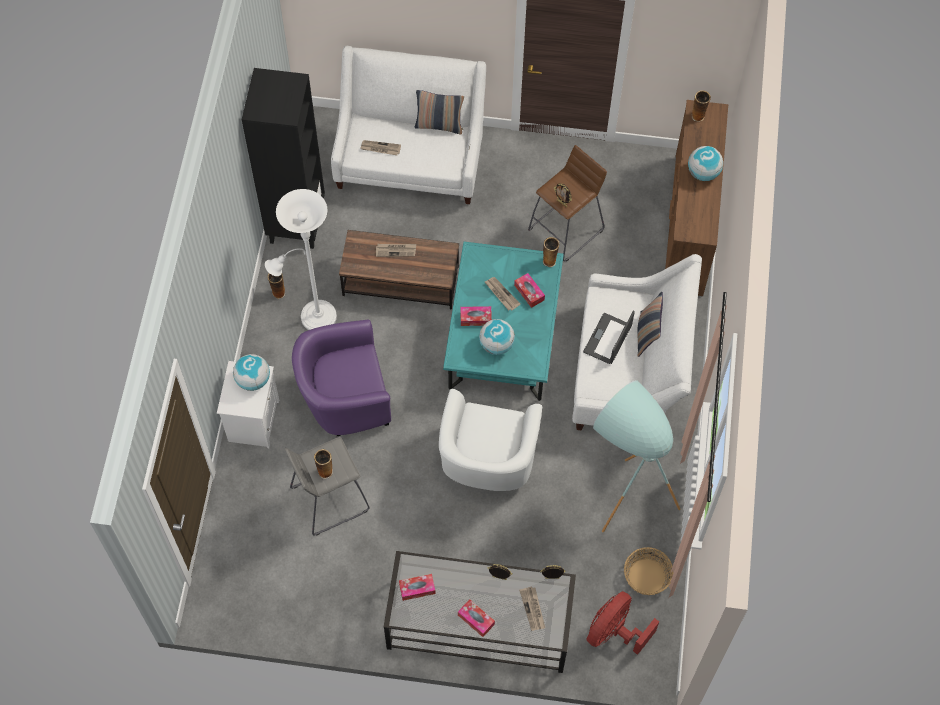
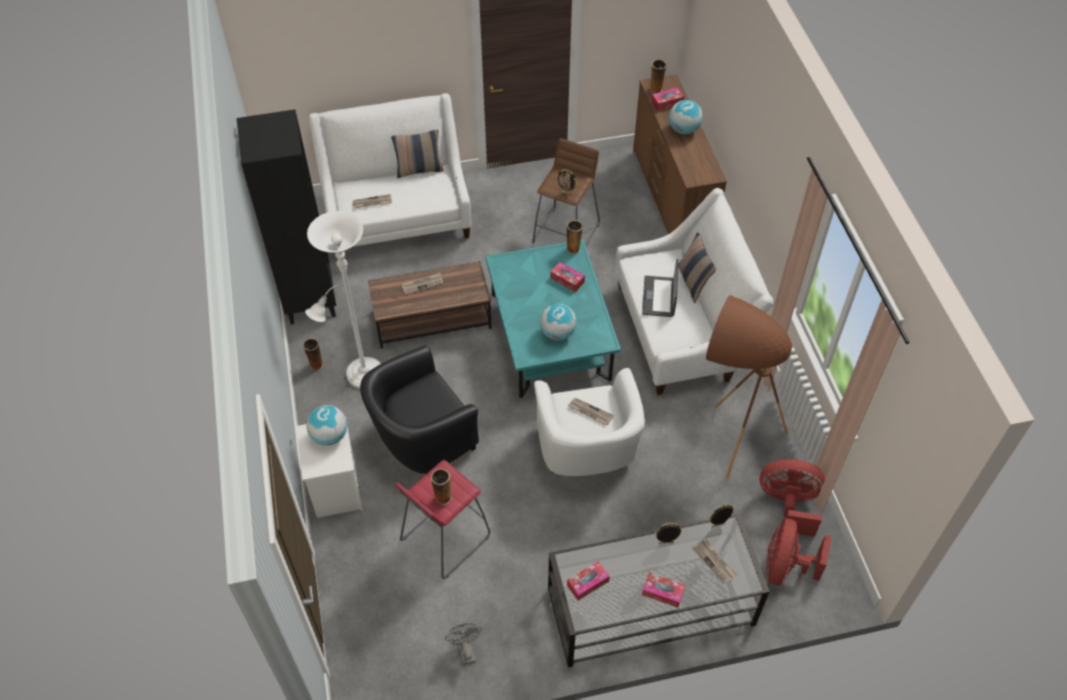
camera: 20 degrees left, 10 degrees down
(308, 603) = (465, 650): none -> grey fan
(329, 499) = (444, 538): grey stool -> red stool
(344, 399) = (421, 439): purple armchair -> black armchair
(475, 318) = (527, 316): tissue box -> tissue box (667, 103)
(501, 294) = (542, 289): newspaper -> newspaper (590, 412)
(625, 488) = (727, 432): turquoise floor lamp -> brown floor lamp
(646, 576) = (788, 504): basket -> red fan

